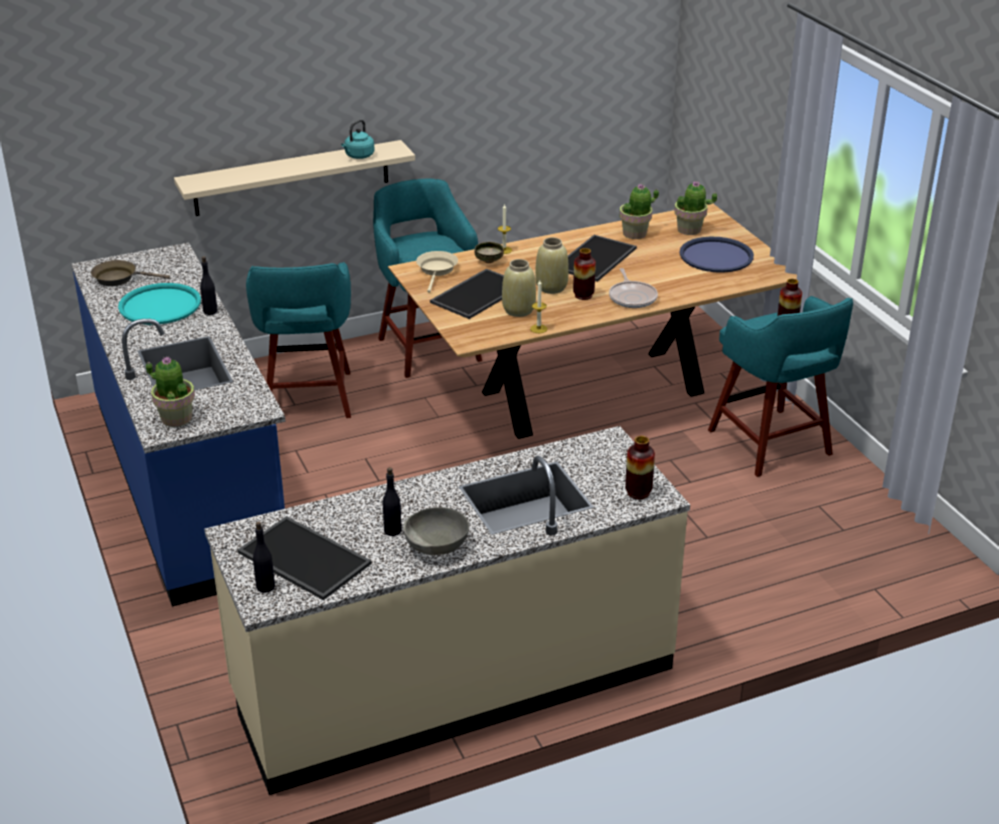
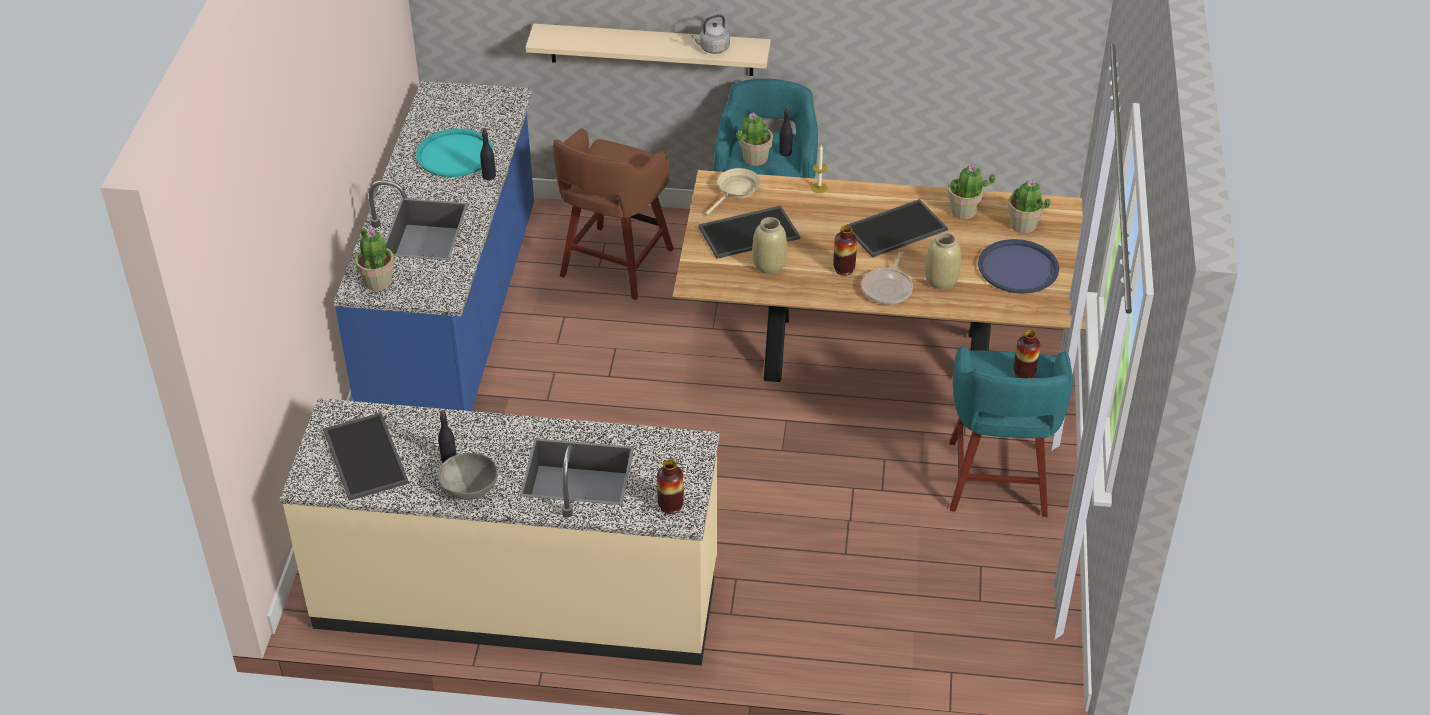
camera: 30 degrees right, 10 degrees up
(119, 278) = (445, 111): brown frying pan -> none
(265, 586) = (319, 470): black bottle -> black bottle (785, 152)
(307, 399) = (614, 265): turquoise stool -> brown stool
(358, 156) = (712, 48): turquoise kettle -> grey kettle
(419, 252) = (755, 158): none -> potted plant
(488, 261) = (793, 196): bowl -> none
(538, 329) = (768, 293): candle -> none
(552, 287) = (823, 249): beige vase -> beige vase (941, 280)

